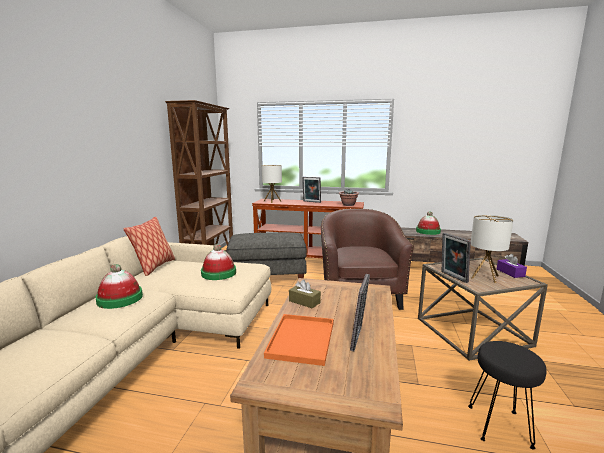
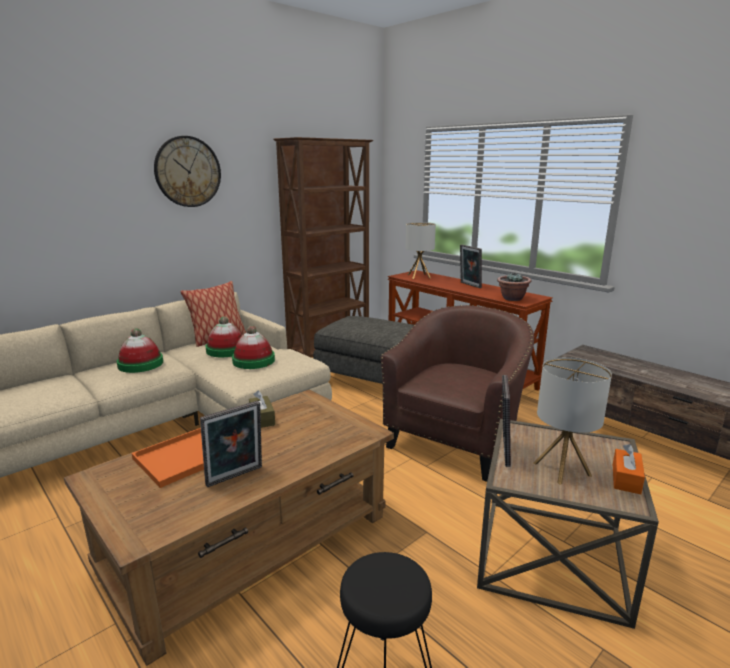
camera: 35 degrees right, 5 degrees up
(110, 122) = (188, 172): none -> wall clock
(428, 231) = (649, 370): hat -> hat (226, 350)
(510, 273) = (626, 479): purple tissue box -> orange tissue box

